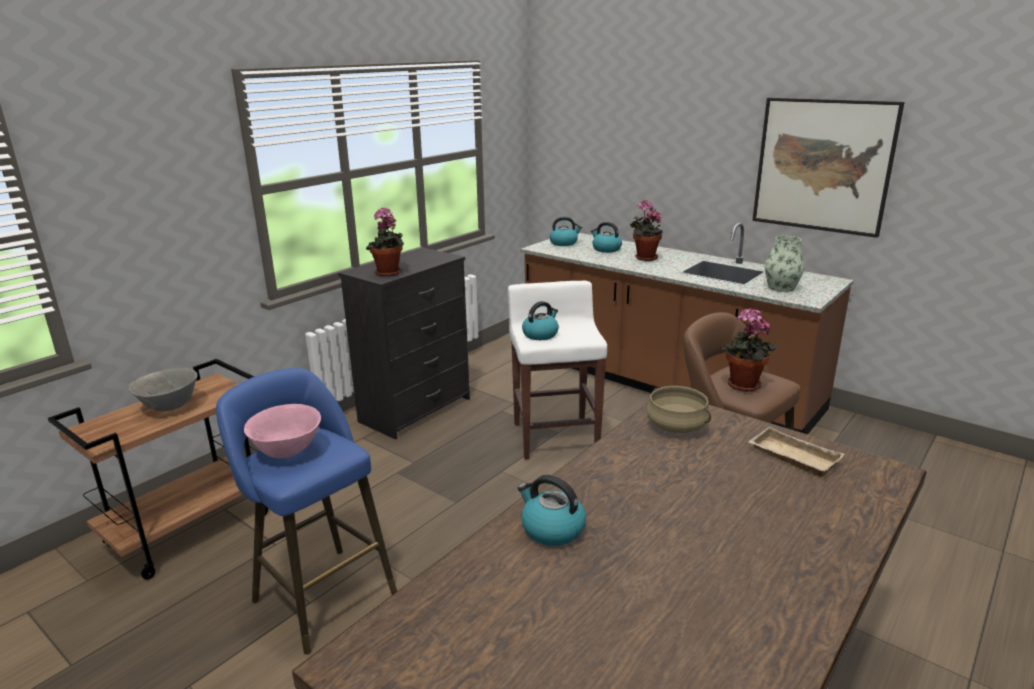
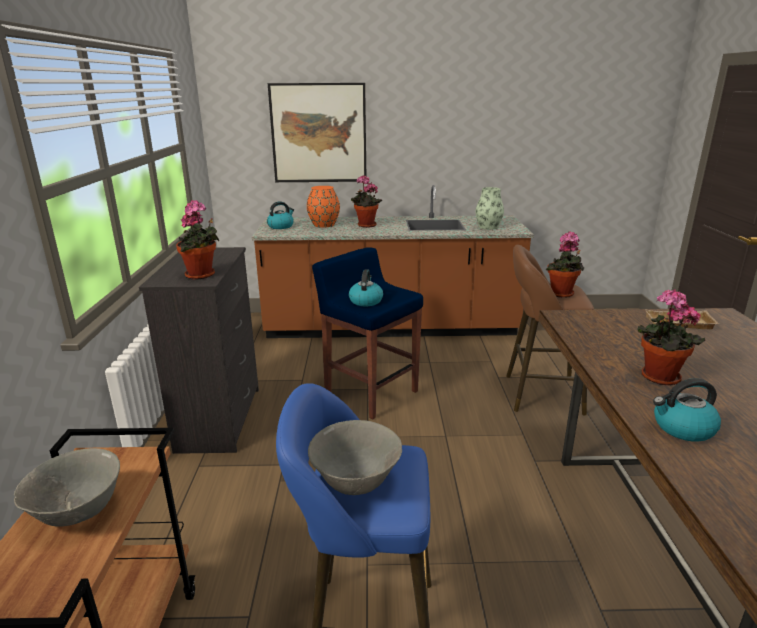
camera: 40 degrees left, 0 degrees up
(288, 452) = (356, 482): pink bowl -> grey bowl
(555, 436) = (370, 392): white stool -> blue stool
(606, 249) = (324, 225): kettle -> orange vase
(631, 488) = (657, 378): none -> potted plant
(677, 426) = (594, 329): beige cooking pot -> none
(823, 165) = (483, 135): picture -> picture (319, 133)

